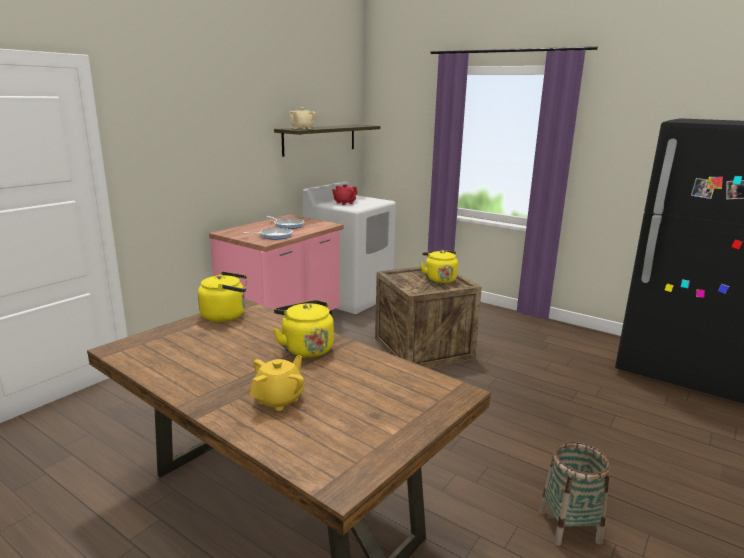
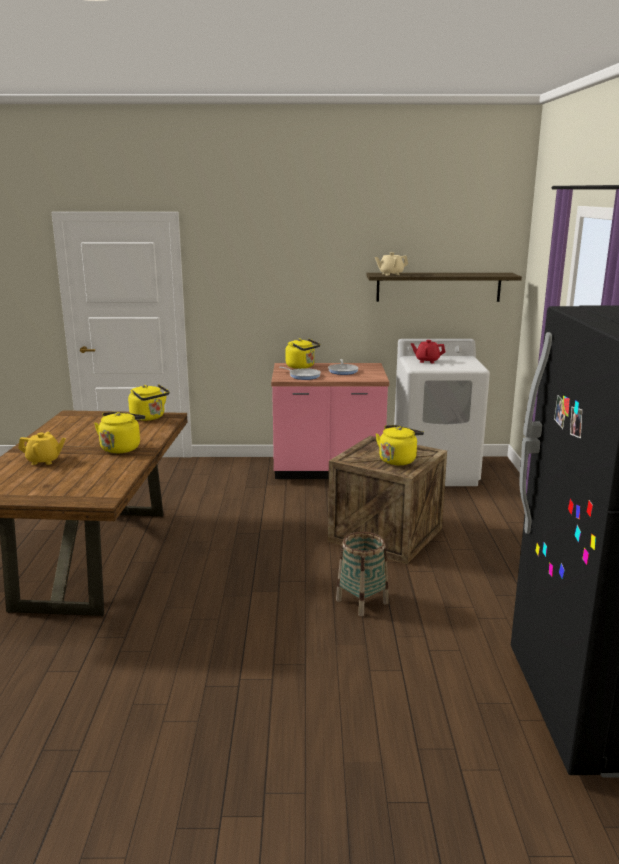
camera: 55 degrees right, 0 degrees up
(245, 230) = (302, 367): none -> yellow kettle
(569, 526) = (171, 675): basket -> basket (362, 601)

